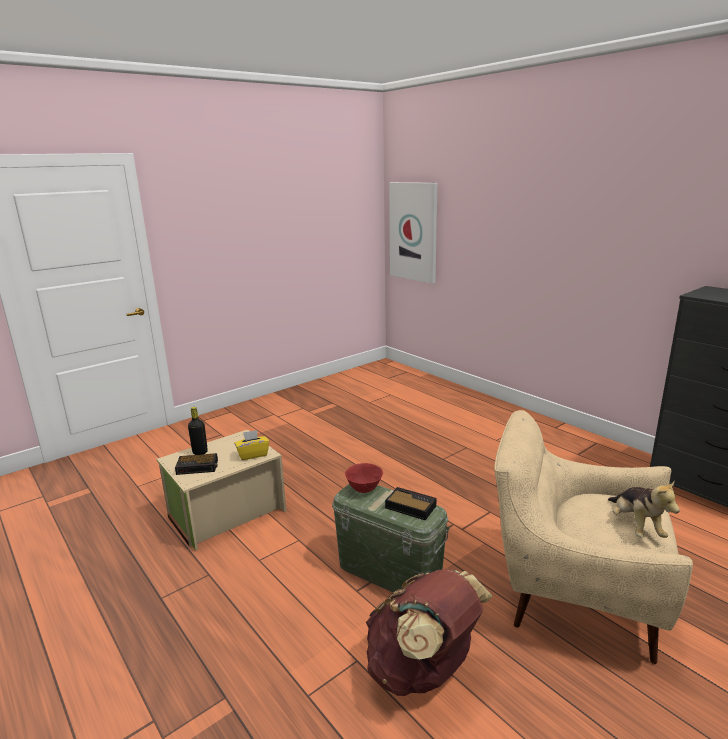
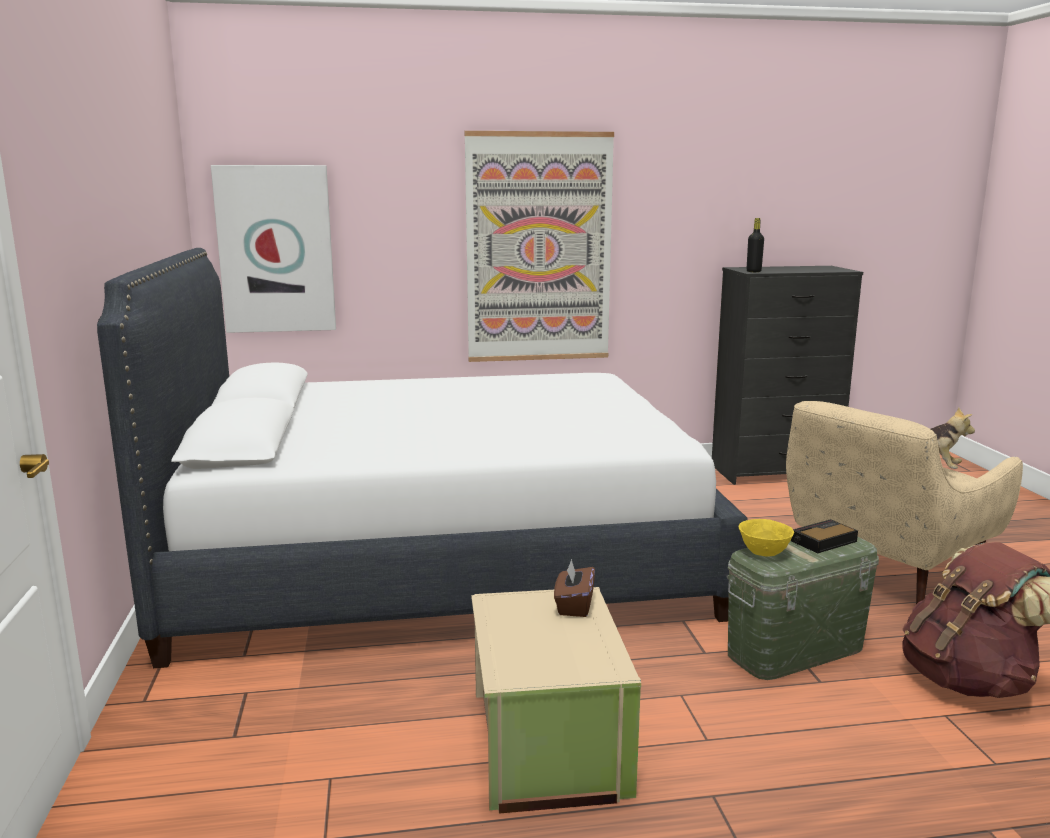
camera: 60 degrees left, 5 degrees down
(198, 467) = (568, 656): alarm clock -> none
(200, 452) = (512, 647): black bottle -> black bottle (753, 271)
(252, 454) = (574, 606): yellow tissue box -> brown tissue box
(364, 489) = (764, 553): red bowl -> yellow bowl
(379, 427) = (440, 558): none -> white bed
(550, 248) = (539, 249): none -> picture

